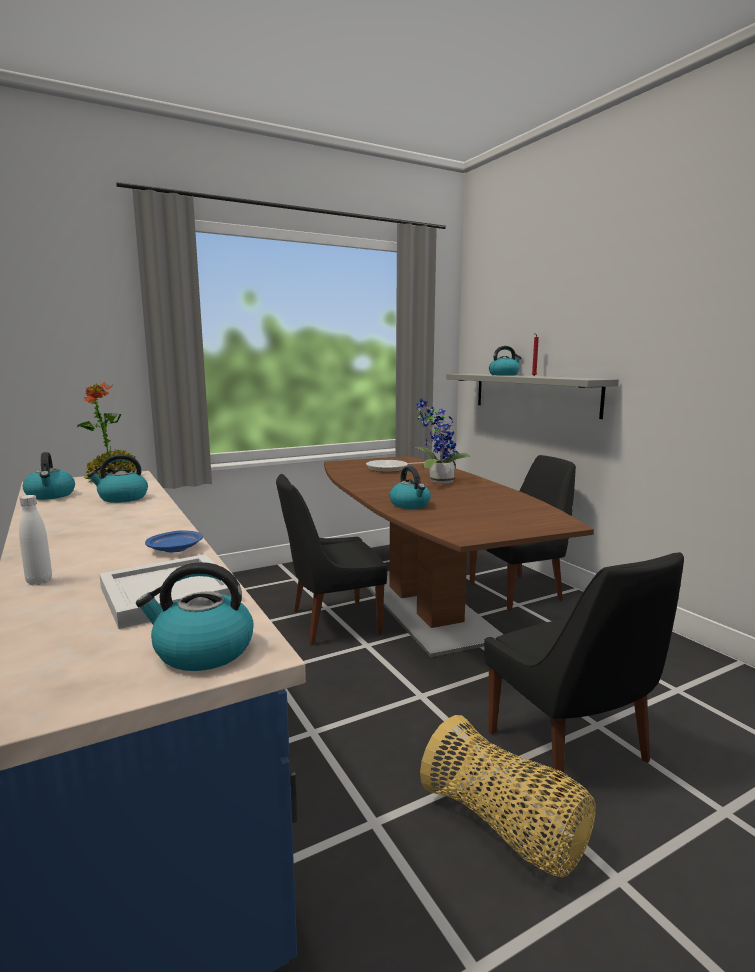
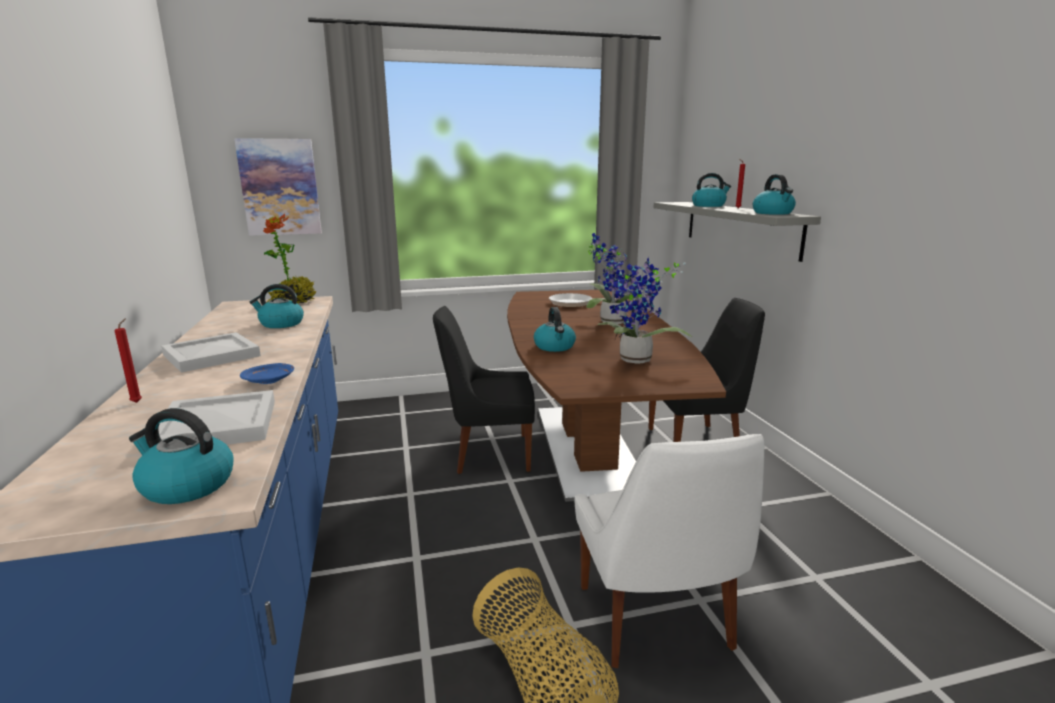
camera: 15 degrees right, 5 degrees up
(39, 581) = (138, 402): white bottle -> red candle
(50, 495) = (229, 317): kettle -> kettle (773, 213)
(76, 531) = (212, 355): none -> white tray
(77, 357) = (280, 187): none -> picture
(495, 511) = (635, 361): none -> potted plant
(571, 750) = (656, 621): black chair -> white chair

